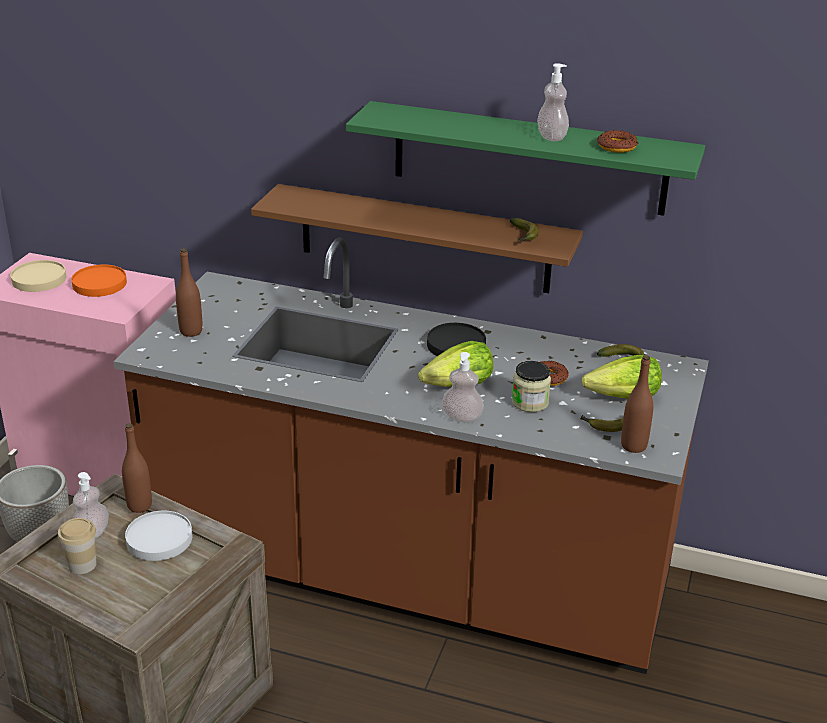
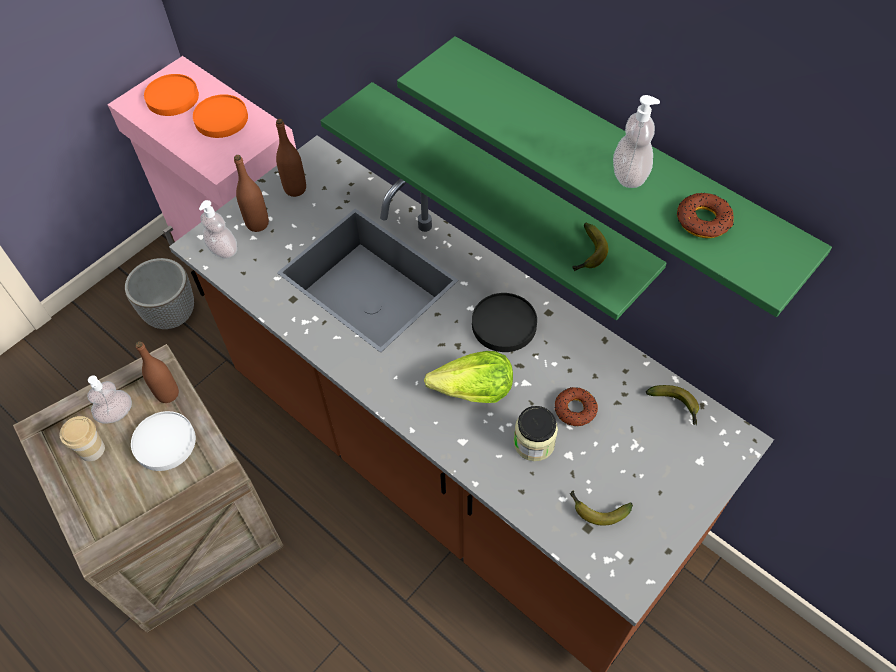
camera: 25 degrees right, 25 degrees up
(38, 279) = (172, 98): beige plate -> orange plate
(424, 239) = (506, 194): brown shelf -> green shelf
(462, 417) = (451, 442): soap dispenser -> soap dispenser (223, 250)
(623, 397) = (640, 470): lettuce -> none
(633, 446) = (609, 553): brown bottle -> brown bottle (295, 189)

